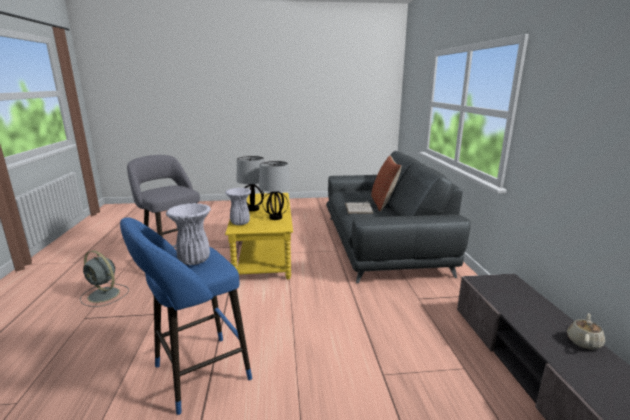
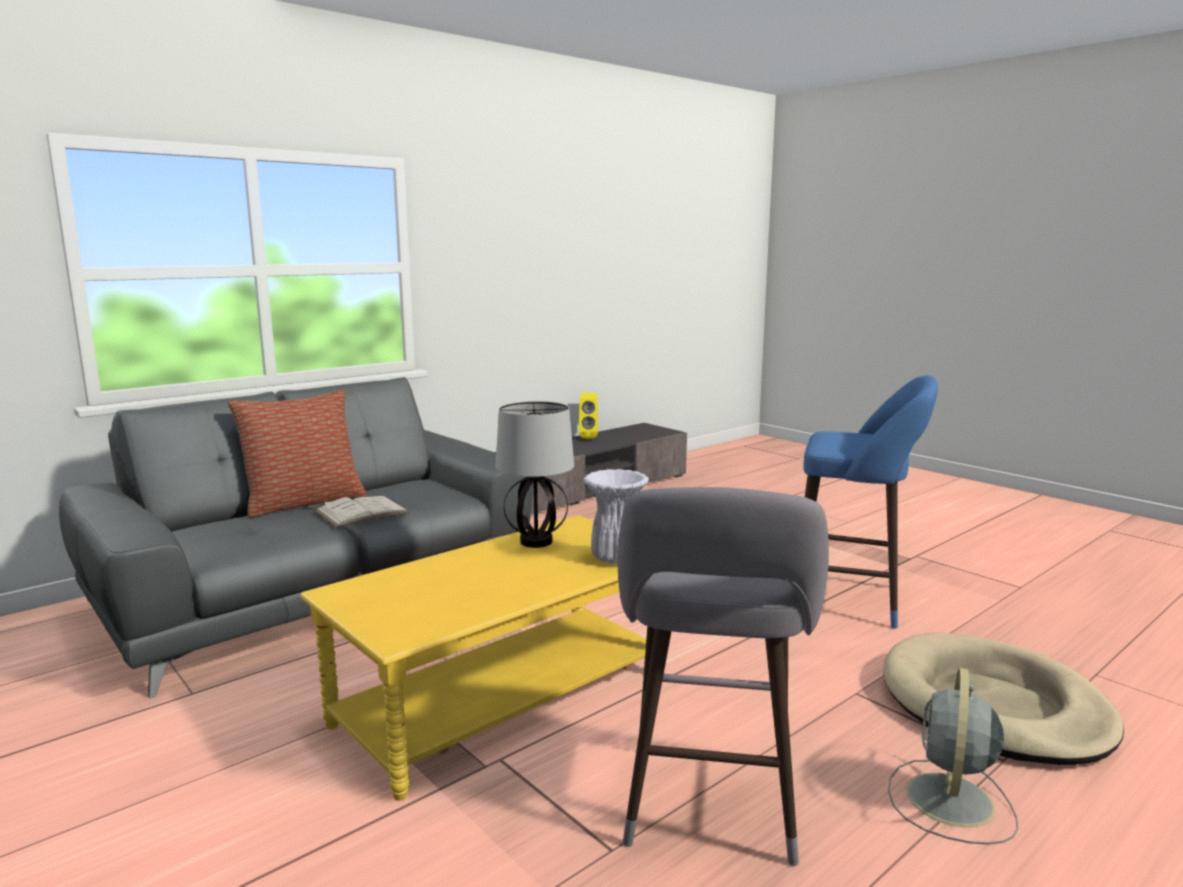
camera: 125 degrees left, 5 degrees down
(88, 341) = (993, 706): none -> beige dog bed
(105, 295) = (949, 802): grey fan -> grey fan turned 150 degrees counterclockwise
(194, 261) = (851, 437): white vase -> none
(253, 209) = (511, 578): table lamp -> none
(584, 342) = (588, 437): beige teapot -> yellow speaker

